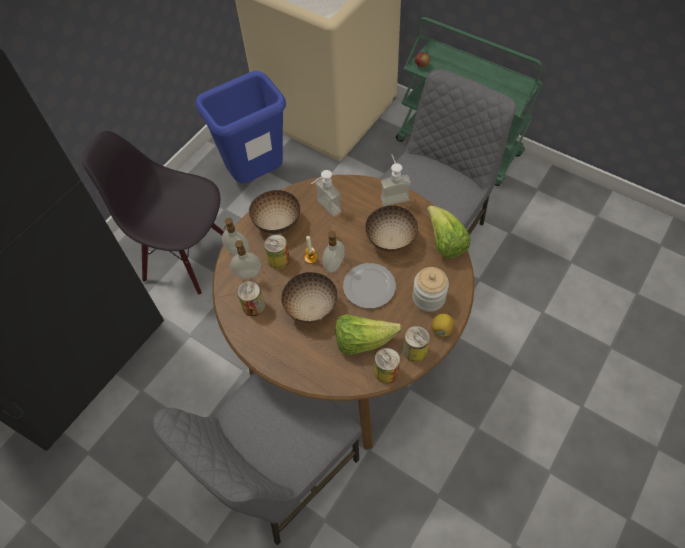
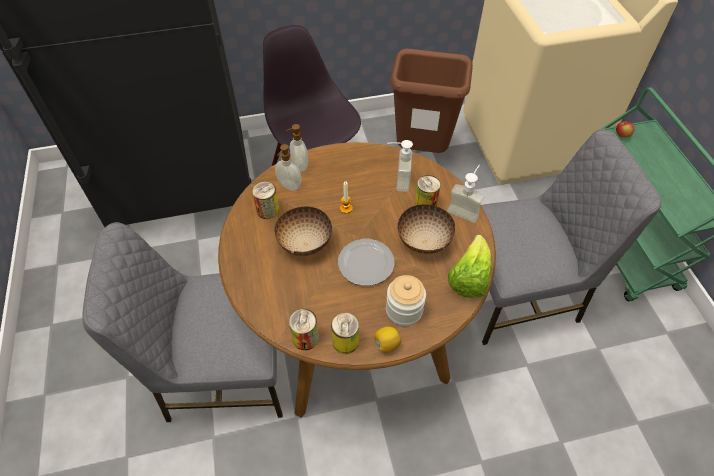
camera: 40 degrees right, 5 degrees down
(257, 176) = (422, 152): blue trash can -> brown trash can
(278, 223) = (351, 165): bowl -> none
(278, 259) = (322, 192): can -> can (425, 204)
(335, 265) = (358, 227): soap dispenser -> none
(362, 340) = (314, 299): lettuce -> none

